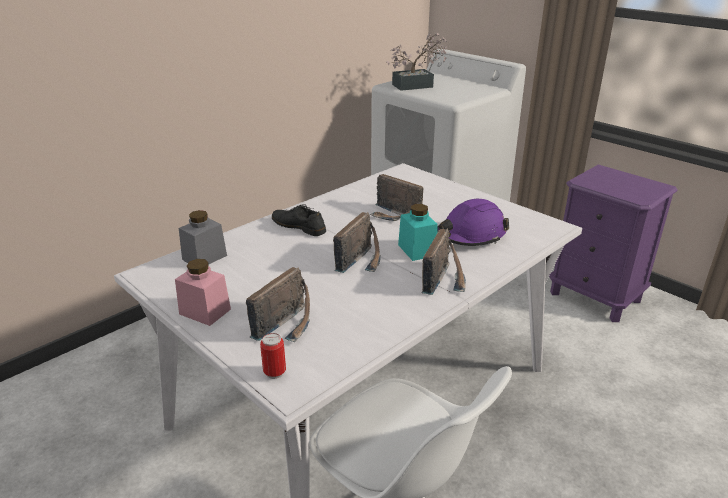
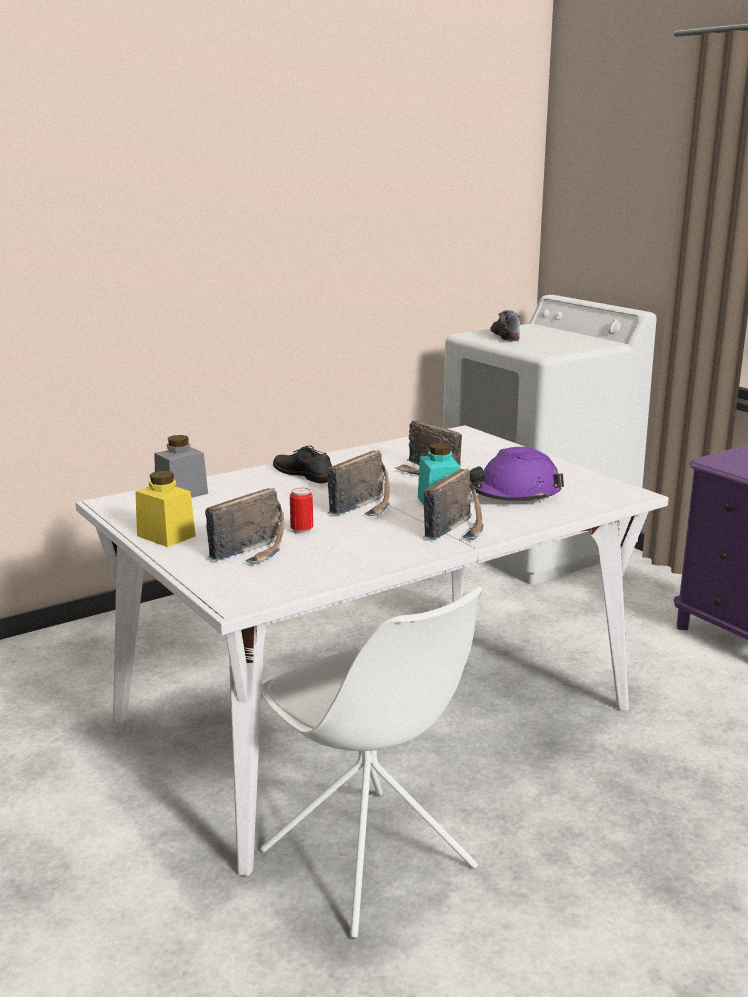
camera: 10 degrees right, 10 degrees down
(205, 311) = (166, 536): pink jar -> yellow jar
(274, 372) = (224, 586): can -> can (302, 531)
(417, 85) = (506, 336): potted plant -> shoe

